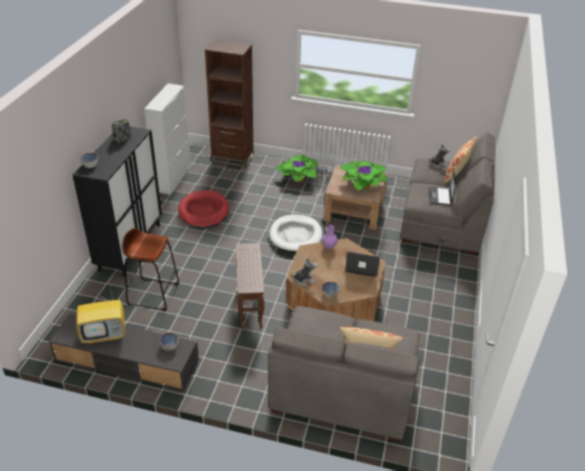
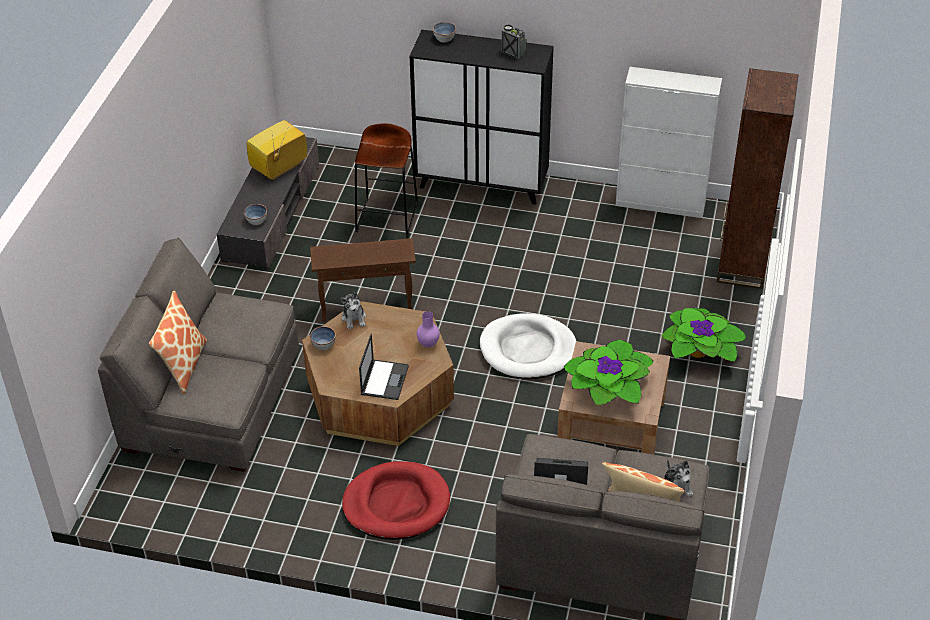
camera: 90 degrees right, 5 degrees up
(105, 334) = (279, 169): television -> television turned 60 degrees clockwise
(203, 212) = (576, 244): red dog bed -> red dog bed (396, 504)

